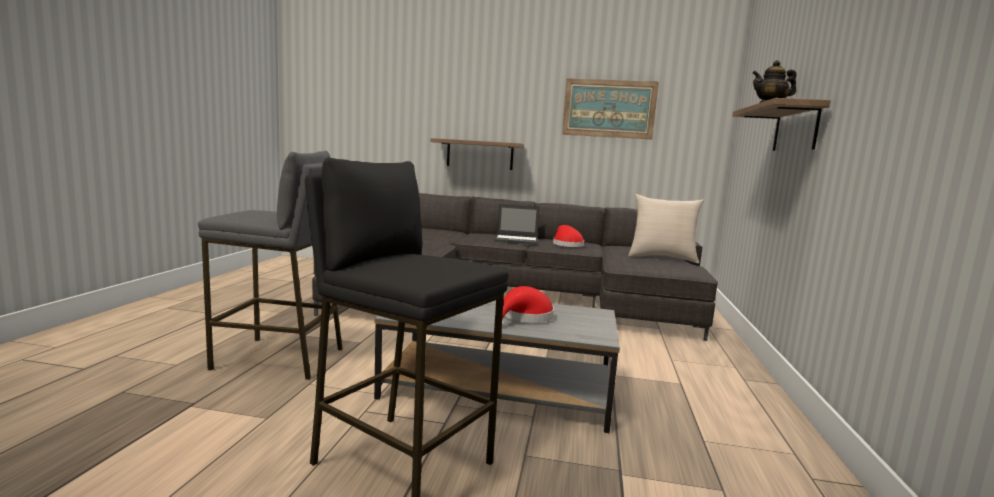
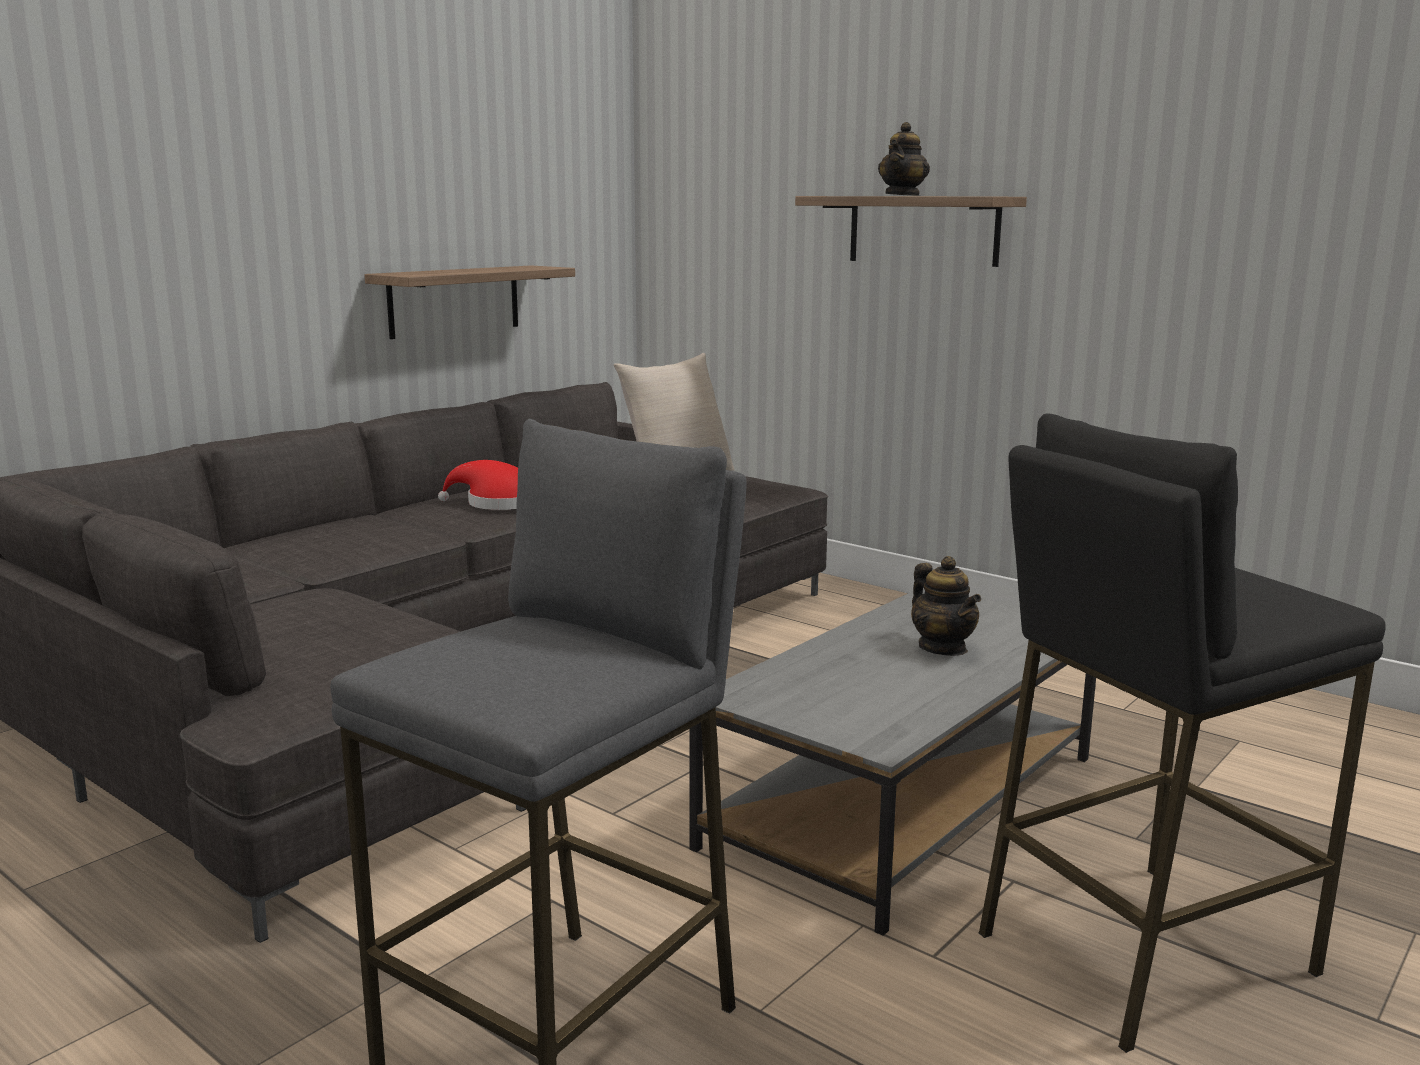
camera: 60 degrees left, 5 degrees up
(480, 154) = (169, 319): shelf -> shelf (454, 301)
(517, 240) = (400, 527): laptop -> none
(524, 317) = (943, 648): red hat -> teapot
(609, 108) = (448, 174): picture -> none

